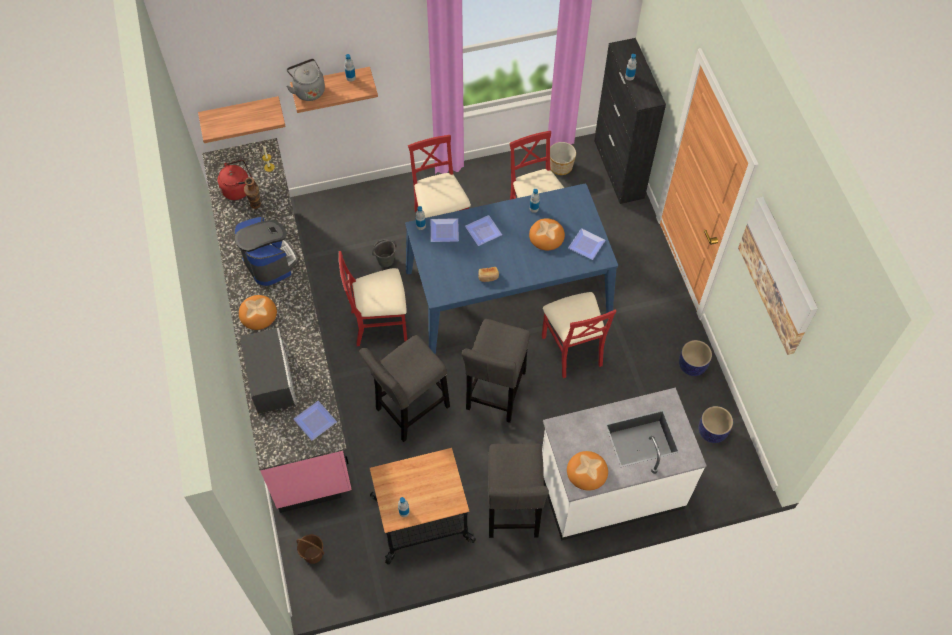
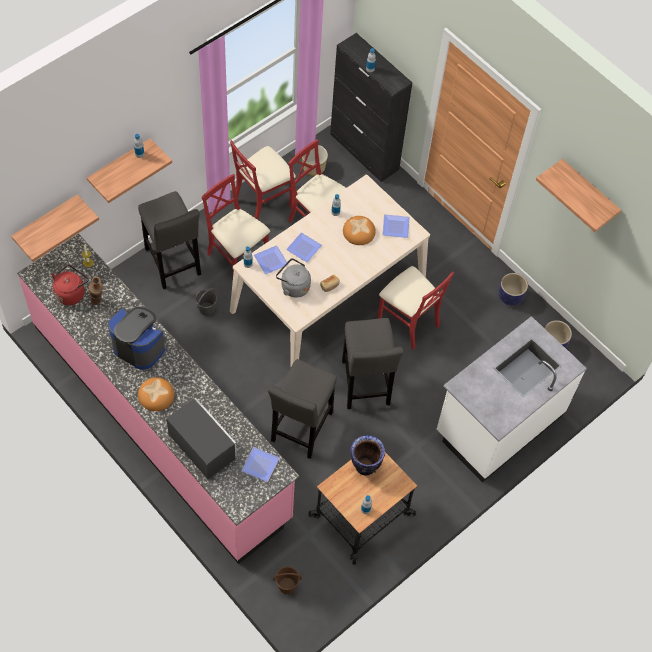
camera: 30 degrees left, 0 degrees up
(308, 90) = (108, 179): grey kettle -> grey kettle (293, 286)
(380, 323) = (233, 366): red chair -> red chair (263, 202)
(428, 469) = (365, 466): none -> vase
(507, 293) = (328, 295): blue dining table -> beige dining table
(512, 512) = (431, 477): grey stool -> grey stool (173, 265)
(586, 471) = (499, 411): bread -> none
(778, 275) = (588, 192): picture -> shelf

